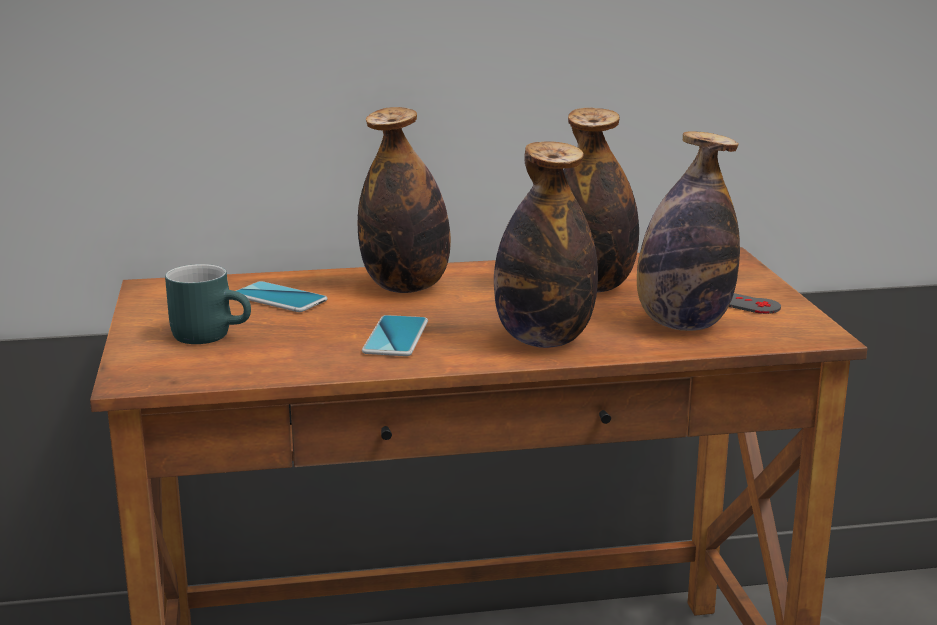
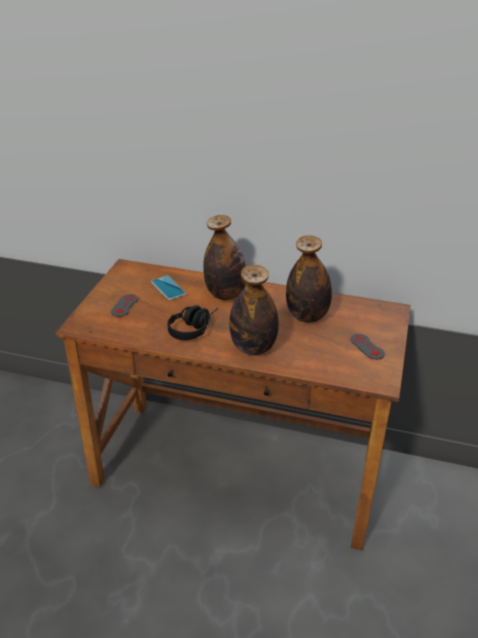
camera: 25 degrees right, 15 degrees up
(212, 335) = (124, 305): turquoise mug -> grey game controller
(395, 337) = (193, 328): phone -> black headphones
(682, 325) = (324, 355): bottle -> none

